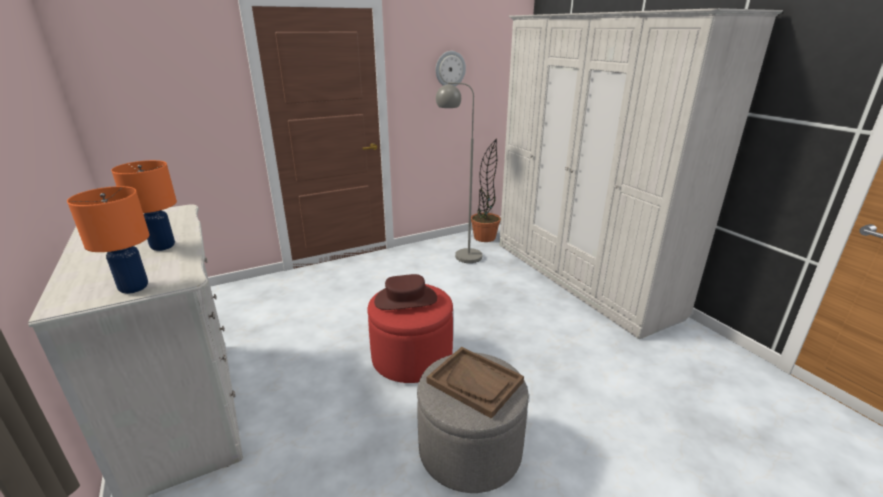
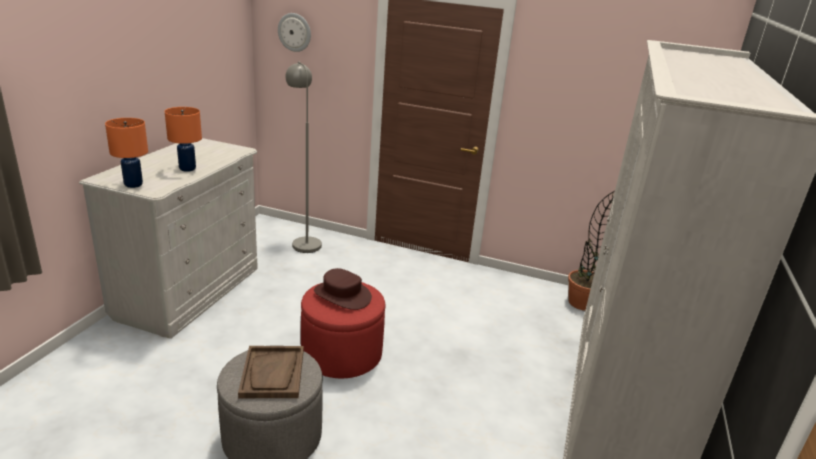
camera: 45 degrees right, 0 degrees up
(450, 69) = (589, 88): wall clock -> wall clock (294, 32)
(460, 256) = (523, 305): grey floor lamp -> grey floor lamp (303, 242)

